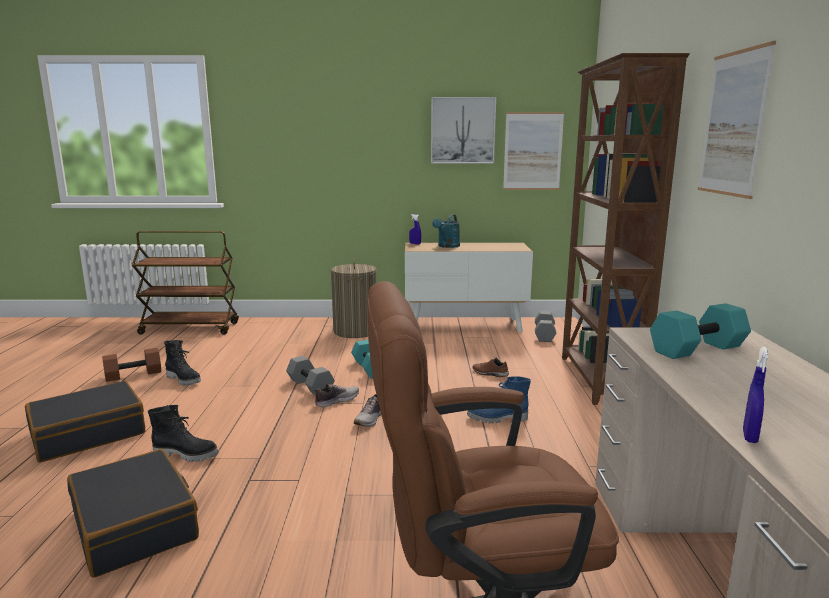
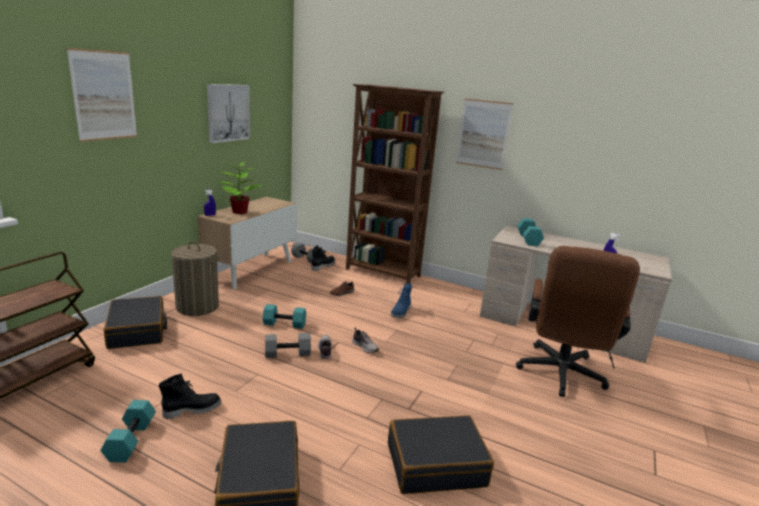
camera: 65 degrees left, 5 degrees up
(134, 374) = (130, 440): brown dumbbell -> turquoise dumbbell
(186, 454) = (351, 429): black boot -> black boot (322, 266)
(288, 329) = (137, 331): none -> black suitcase
(447, 246) = (239, 212): turquoise watering can -> potted plant
(533, 151) = (267, 126): picture -> picture (104, 95)

